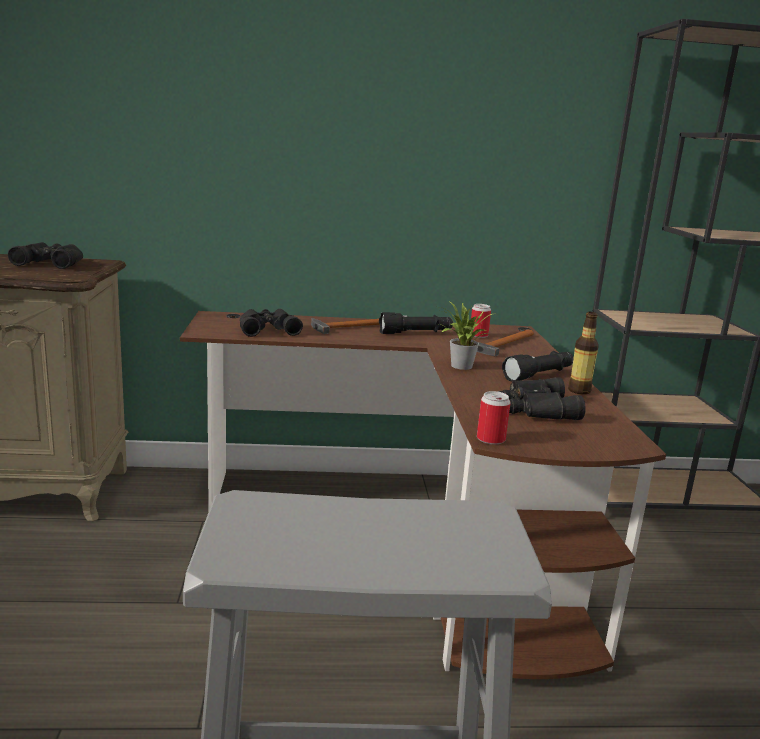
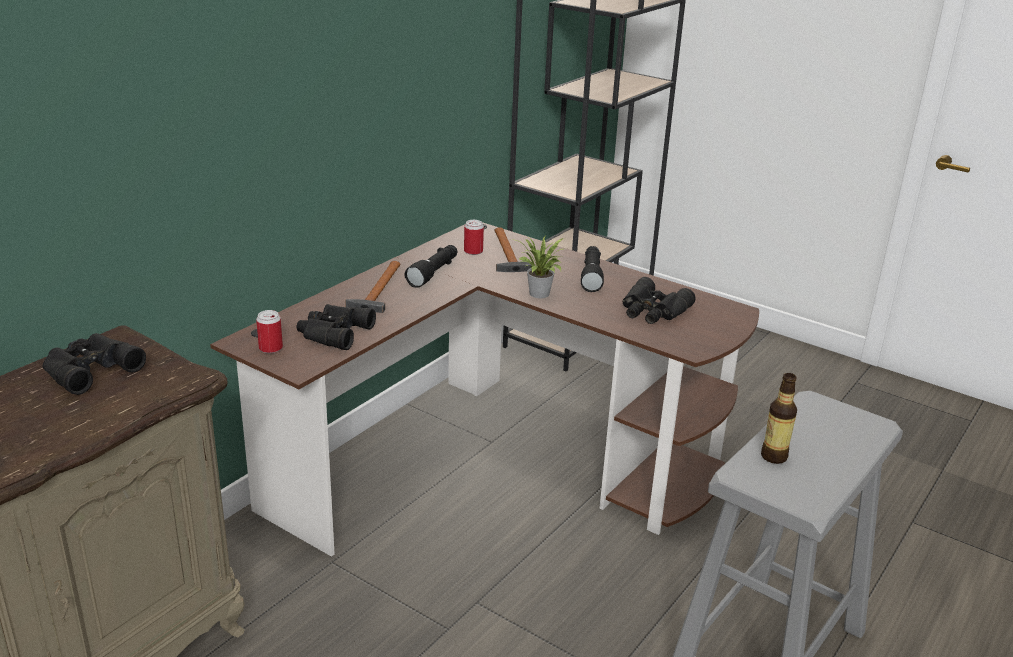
camera: 50 degrees left, 10 degrees up
(490, 439) = (689, 351): can -> can (270, 348)
(579, 391) = (636, 279): bottle -> bottle (774, 456)

